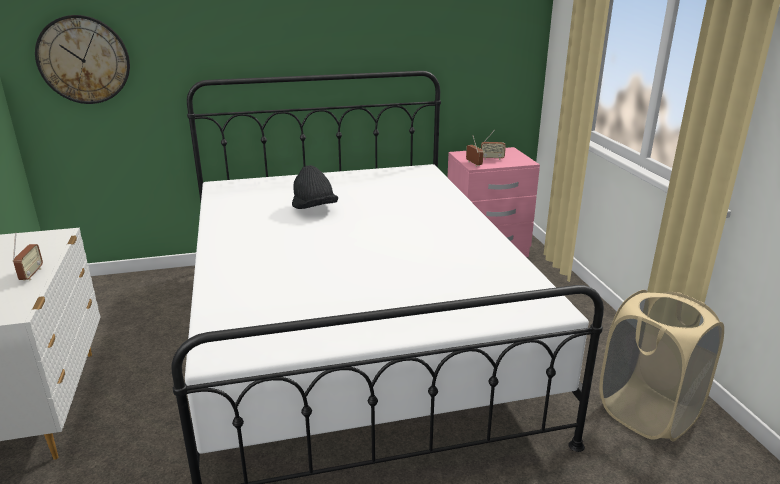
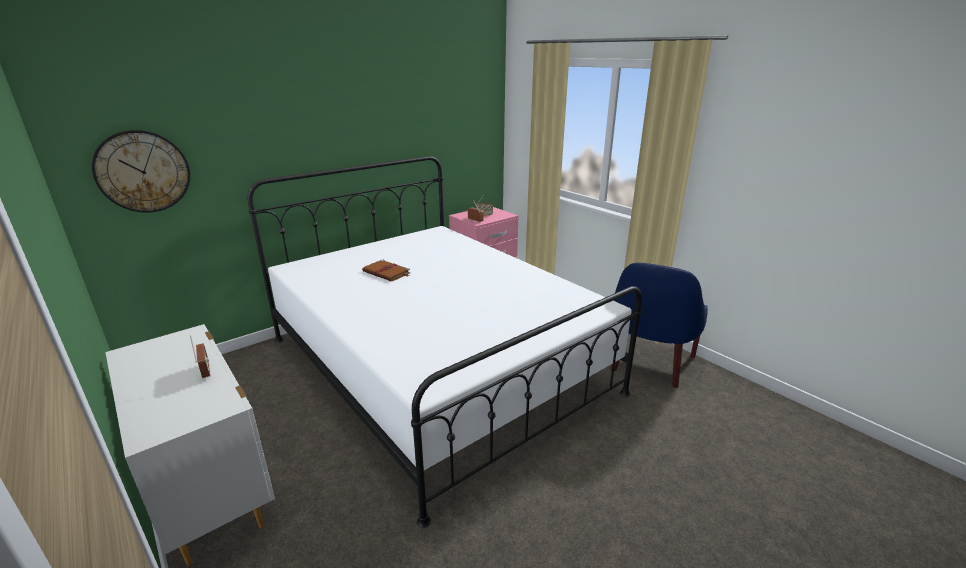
camera: 25 degrees left, 0 degrees up
(314, 209) = (387, 272): black hat -> brown book
(647, 413) = (648, 362): beige laundry basket -> blue armchair

